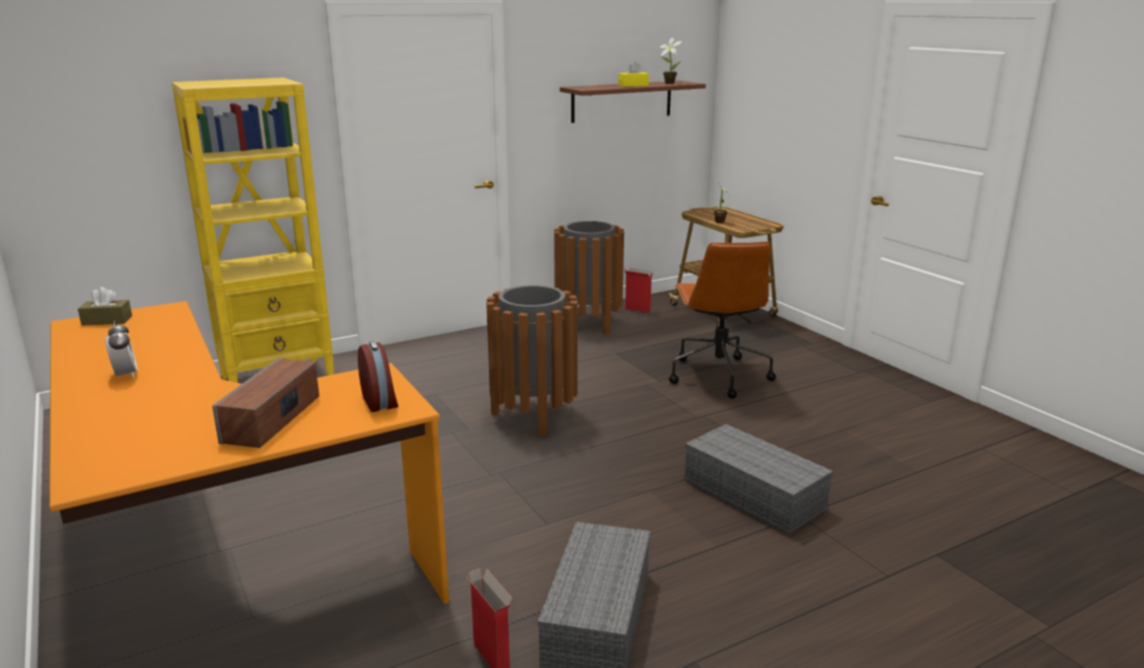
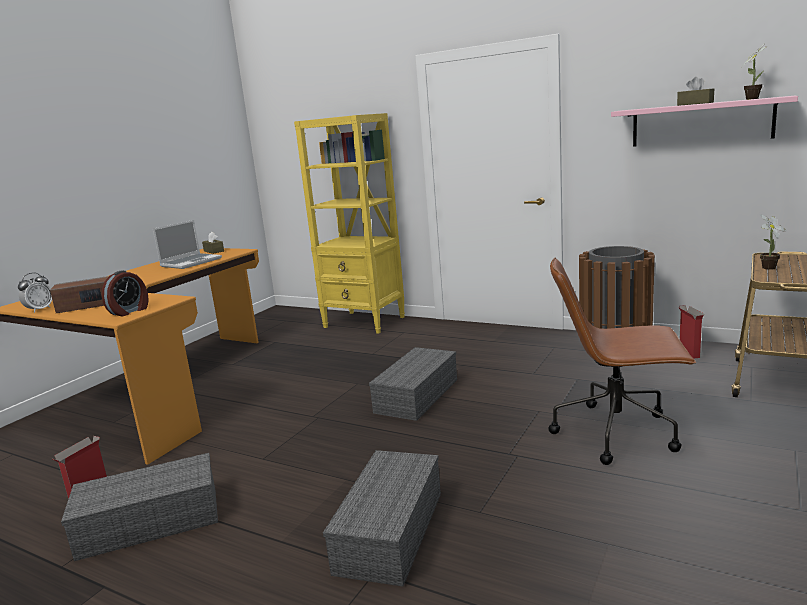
camera: 60 degrees right, 5 degrees down
(125, 375) = (143, 273): alarm clock -> alarm clock (39, 310)
(148, 341) = (191, 262): none -> laptop
(534, 415) = (416, 395): brown trash can -> grey storage box
(622, 101) = (701, 123): brown shelf -> pink shelf
(633, 85) = (695, 104): yellow tissue box -> brown tissue box
(717, 375) = (617, 432): brown office chair -> brown office chair turned 45 degrees clockwise

